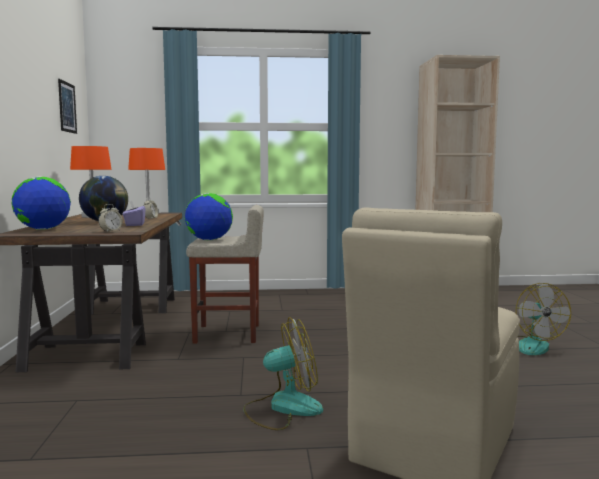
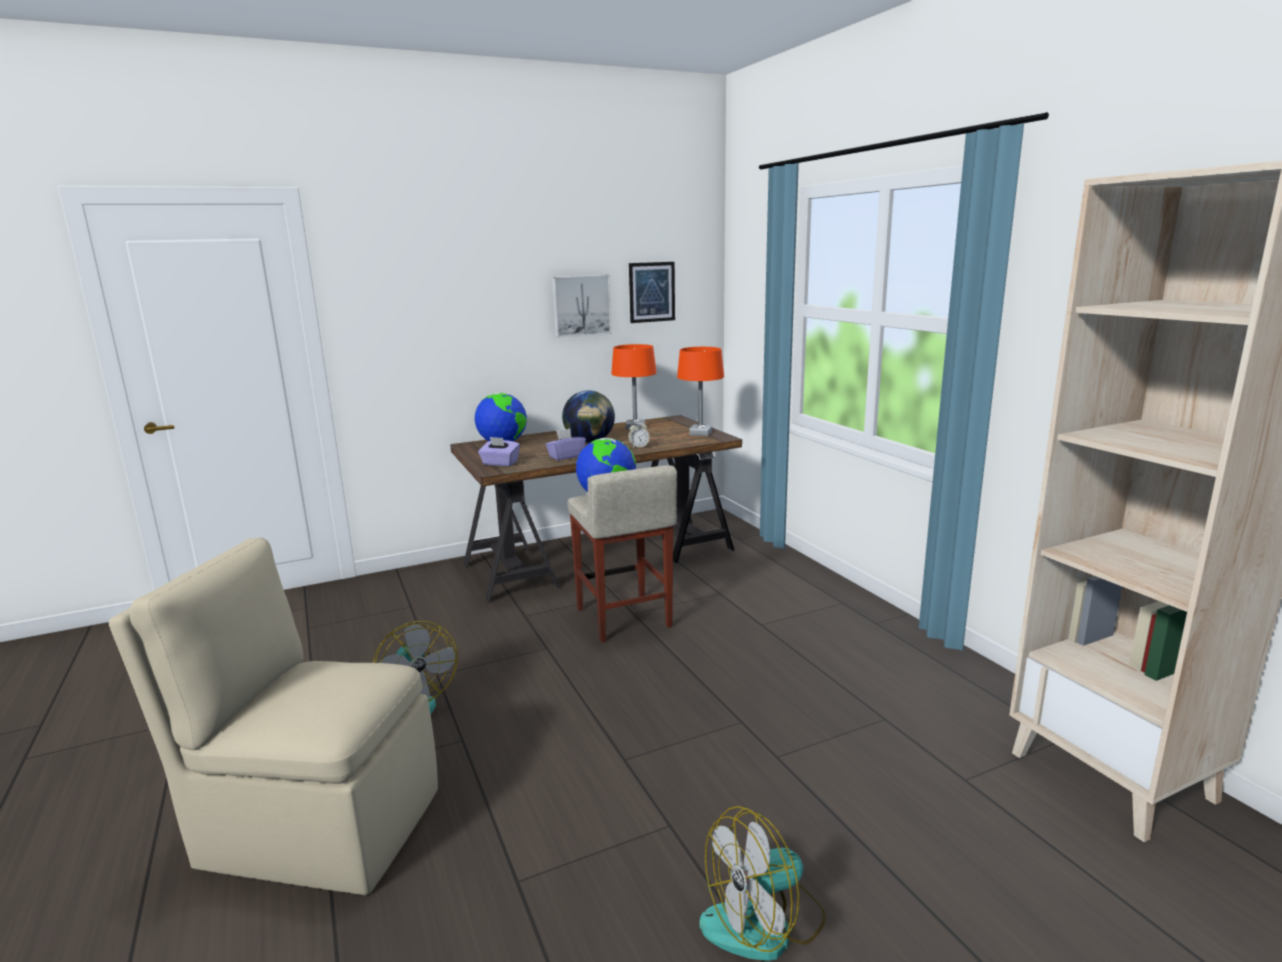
camera: 70 degrees right, 10 degrees up
(41, 107) = (581, 305): none -> picture
(111, 231) = (500, 463): alarm clock -> purple tissue box

